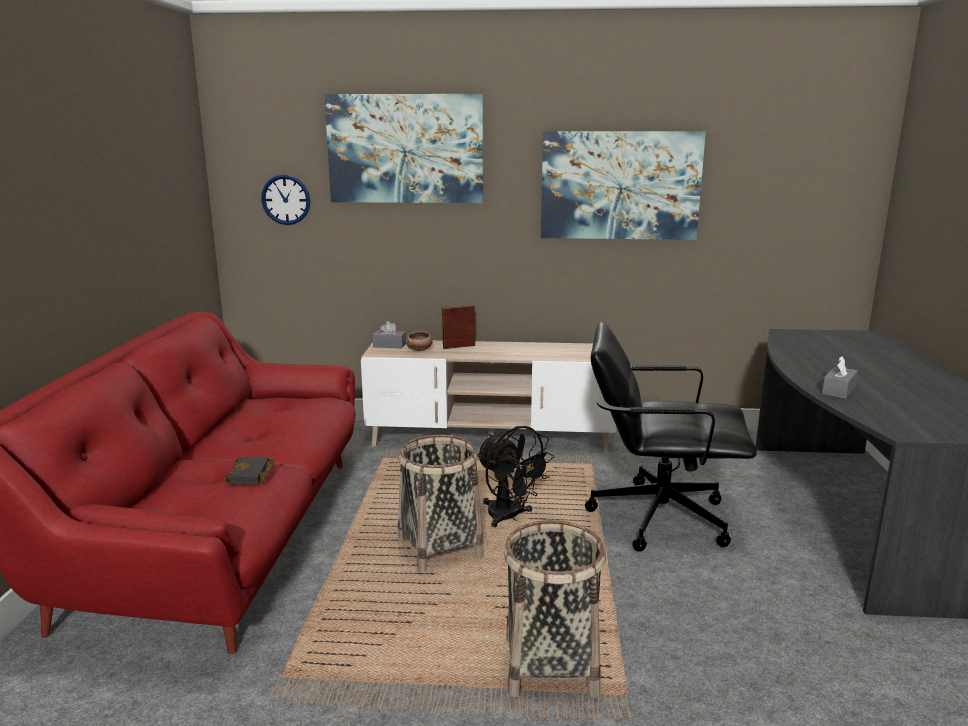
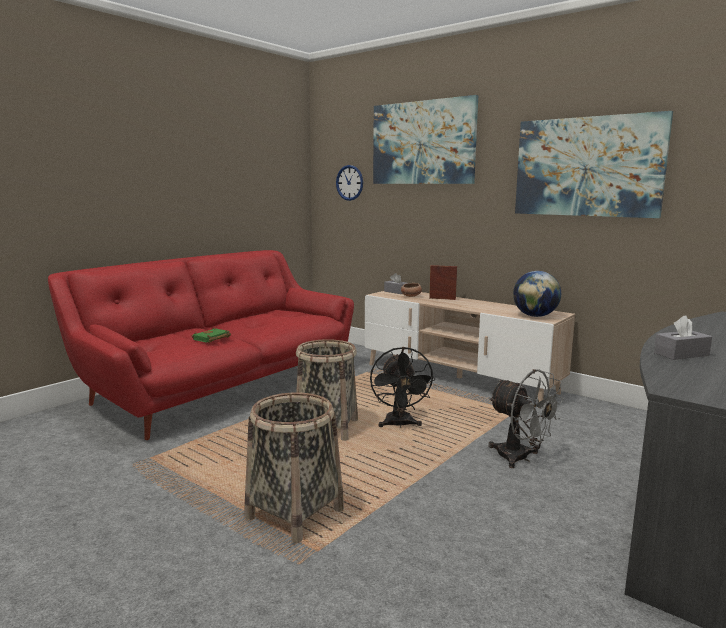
camera: 35 degrees right, 5 degrees down
(251, 475) = (211, 339): black book -> green book
(588, 355) = (535, 316): none -> globe
(658, 516) = (520, 458): black office chair -> grey fan

